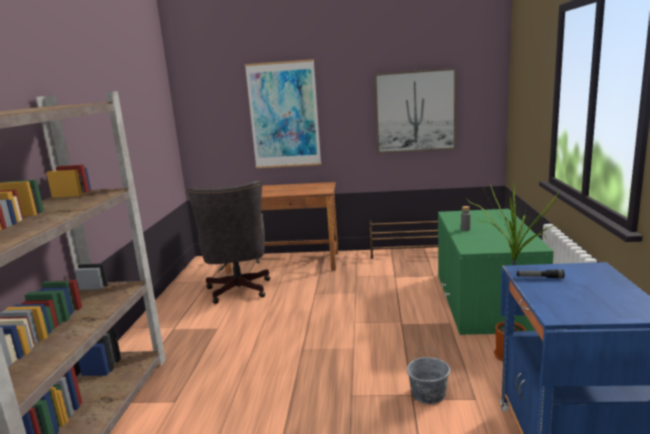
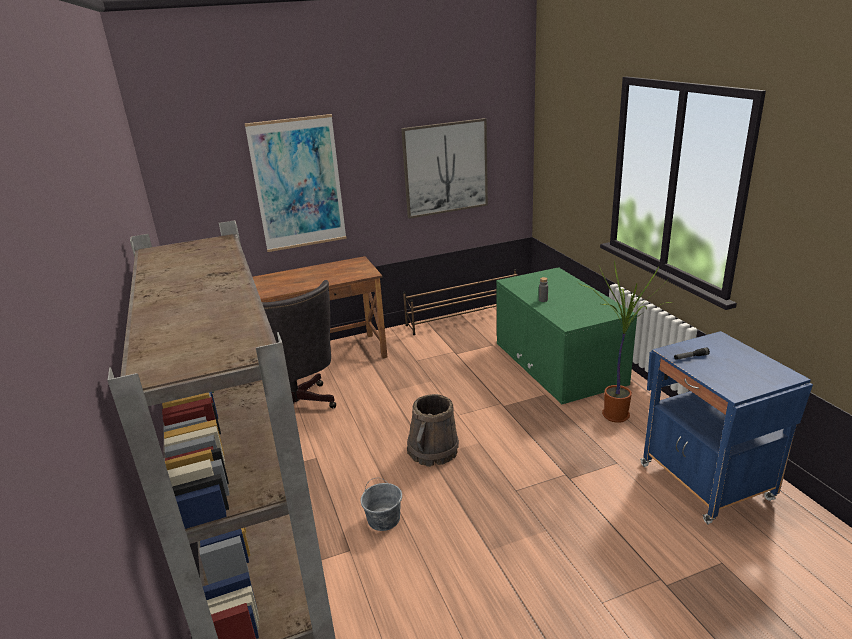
camera: 25 degrees left, 10 degrees up
(309, 344) = (433, 450): none -> brown bucket
(428, 394) = (578, 469): grey bucket -> grey bucket (383, 519)

